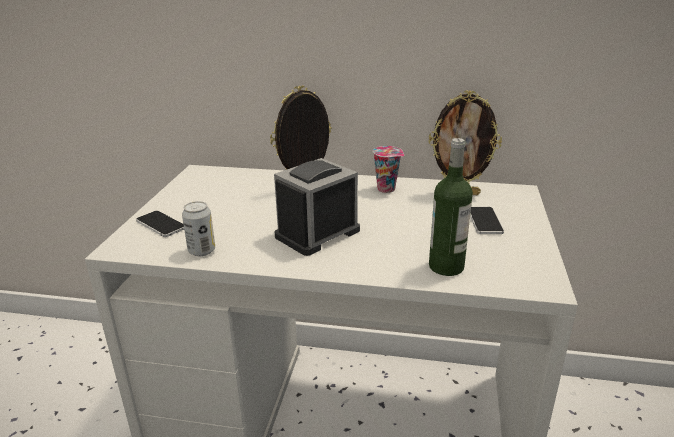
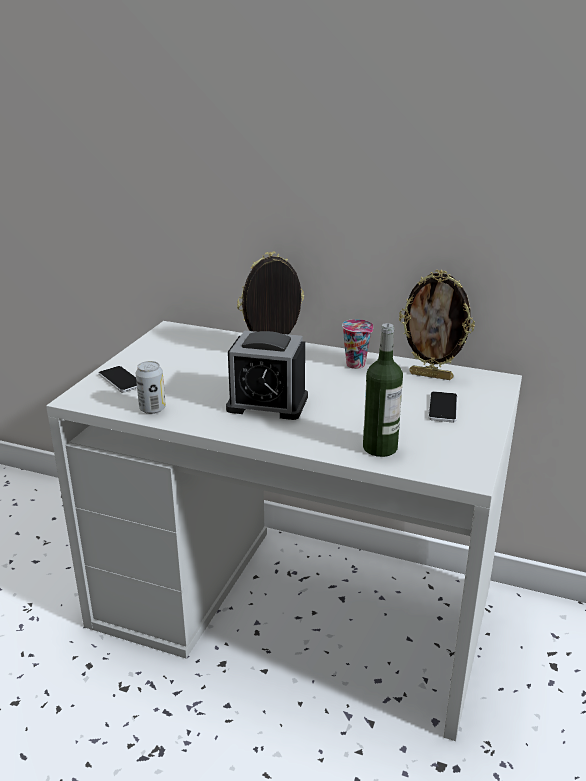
camera: 10 degrees right, 0 degrees up
(317, 233) = (267, 403): alarm clock -> alarm clock turned 135 degrees counterclockwise

